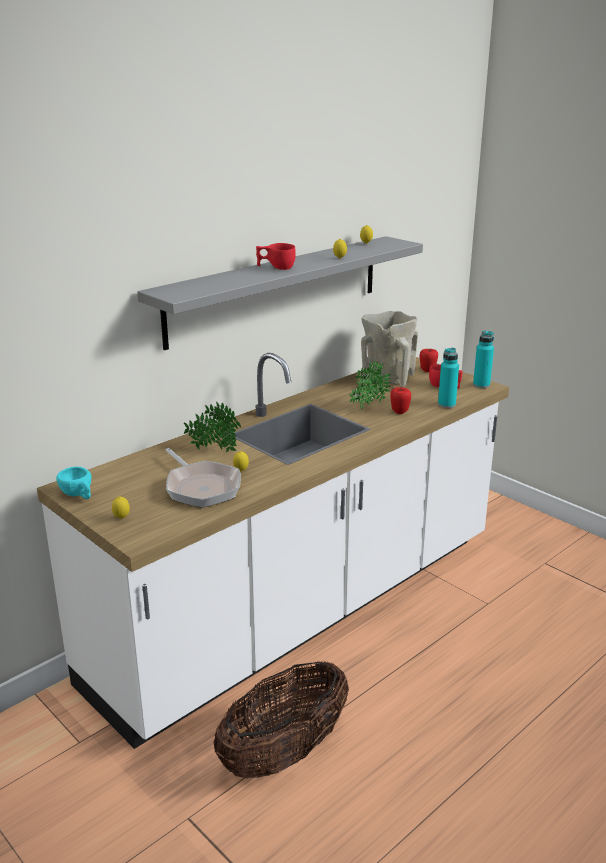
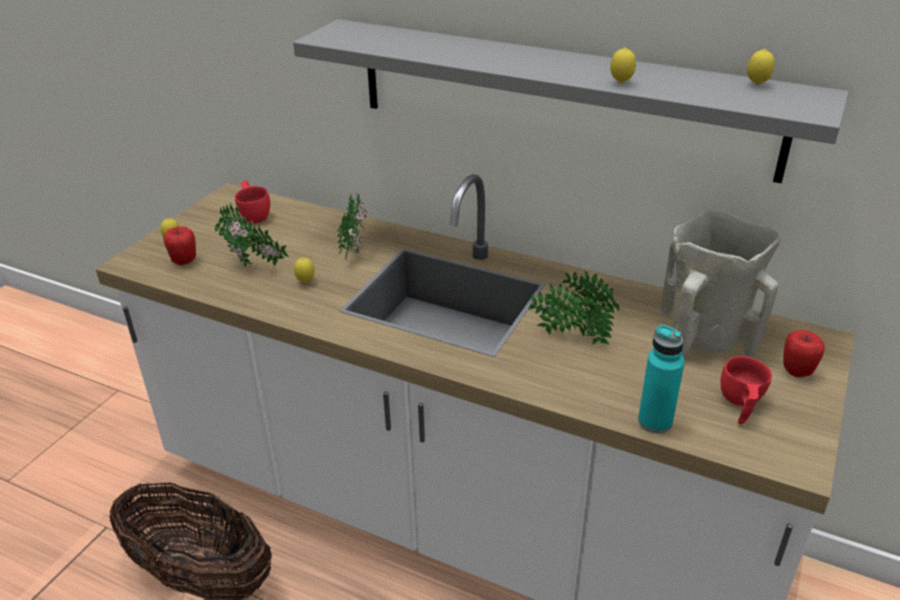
camera: 70 degrees right, 10 degrees up
(78, 495) = (216, 206): turquoise cup -> none
(201, 487) = (255, 267): frying pan -> potted plant
(276, 267) = (515, 56): red cup -> red cup (255, 214)
(399, 411) = (581, 373): apple -> apple (184, 261)
(481, 385) = (794, 453): turquoise bottle -> none

